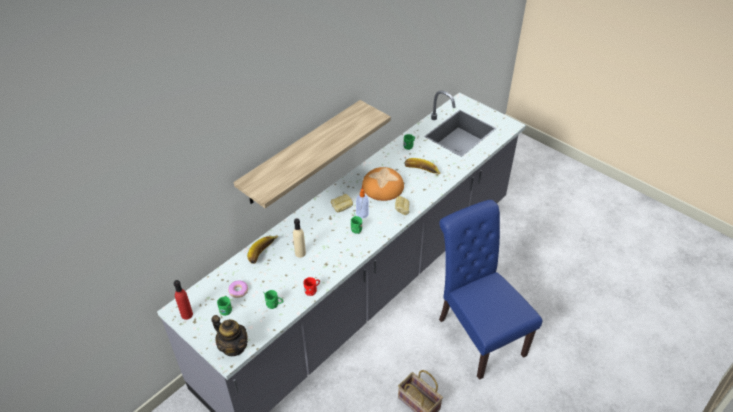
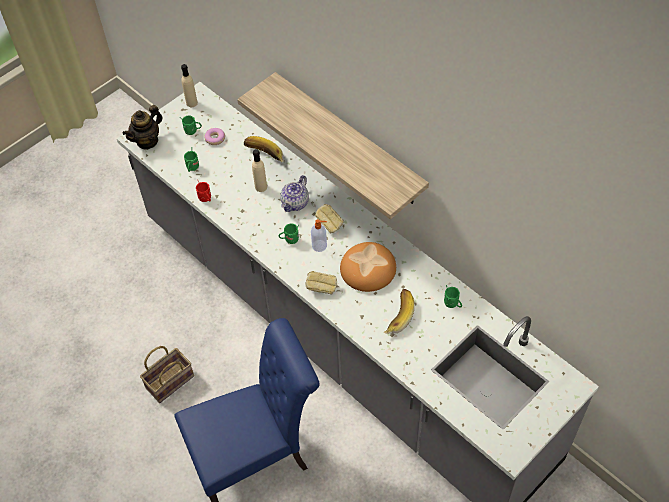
camera: 95 degrees right, 10 degrees up
(187, 314) = (191, 103): red bottle -> beige bottle
(319, 230) = (295, 203): none -> teapot

